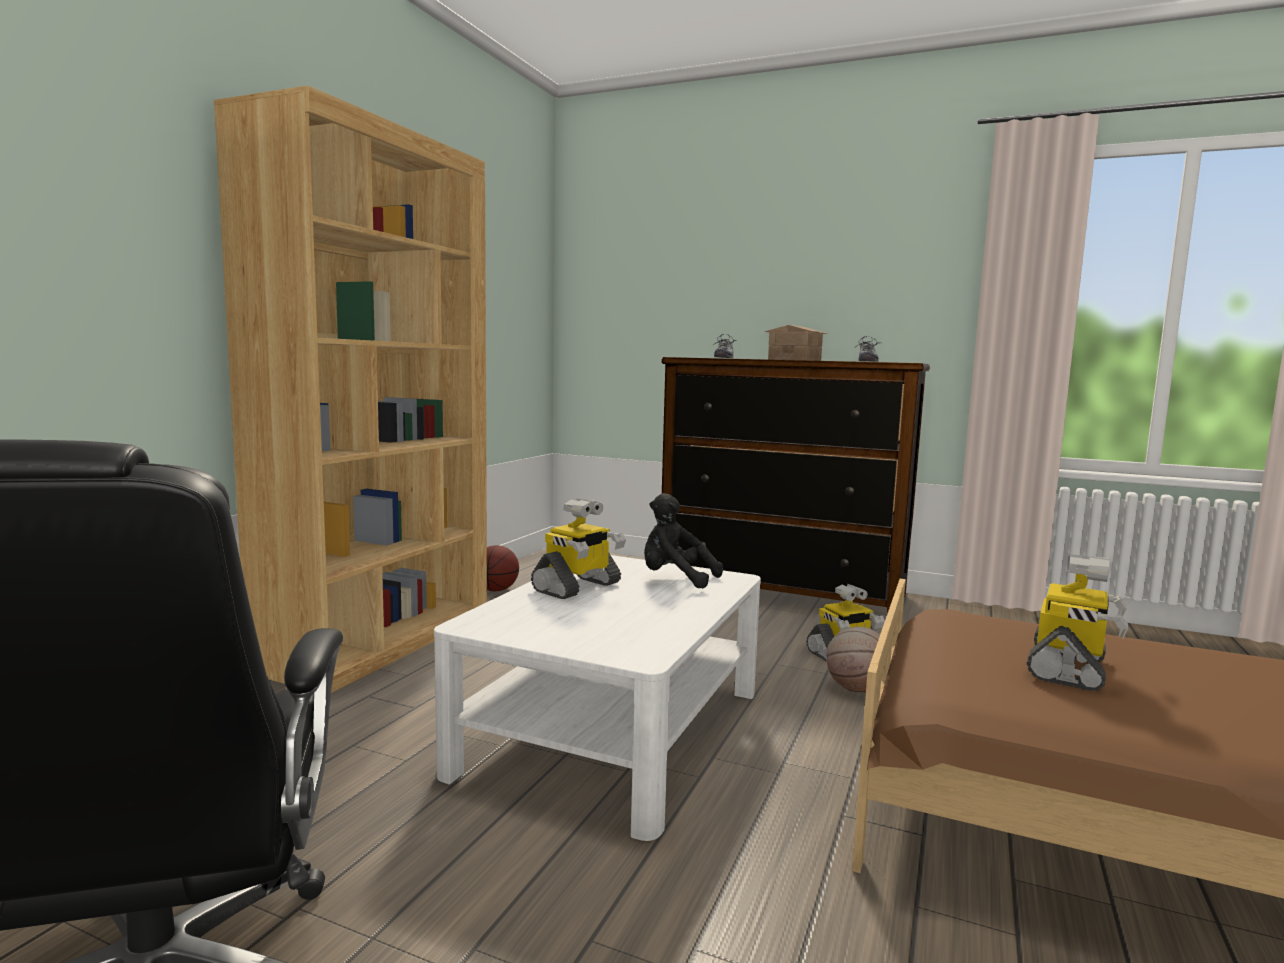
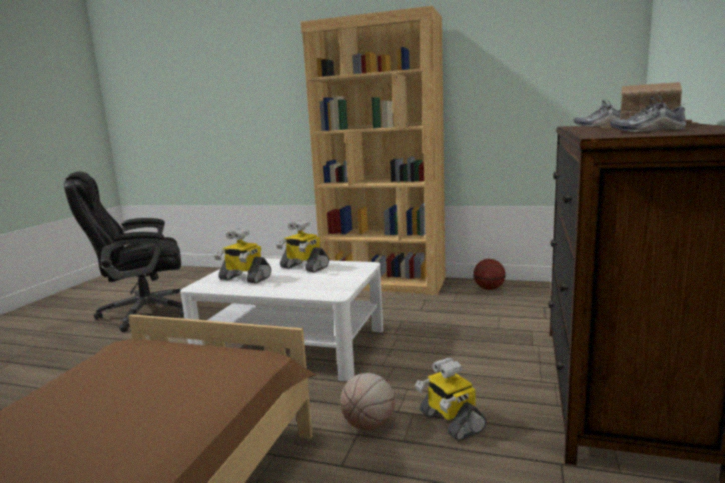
camera: 85 degrees right, 5 degrees up
(675, 579) = (326, 282): black plush toy -> none
(1069, 669) = (135, 386): toy robot -> toy robot (244, 278)

